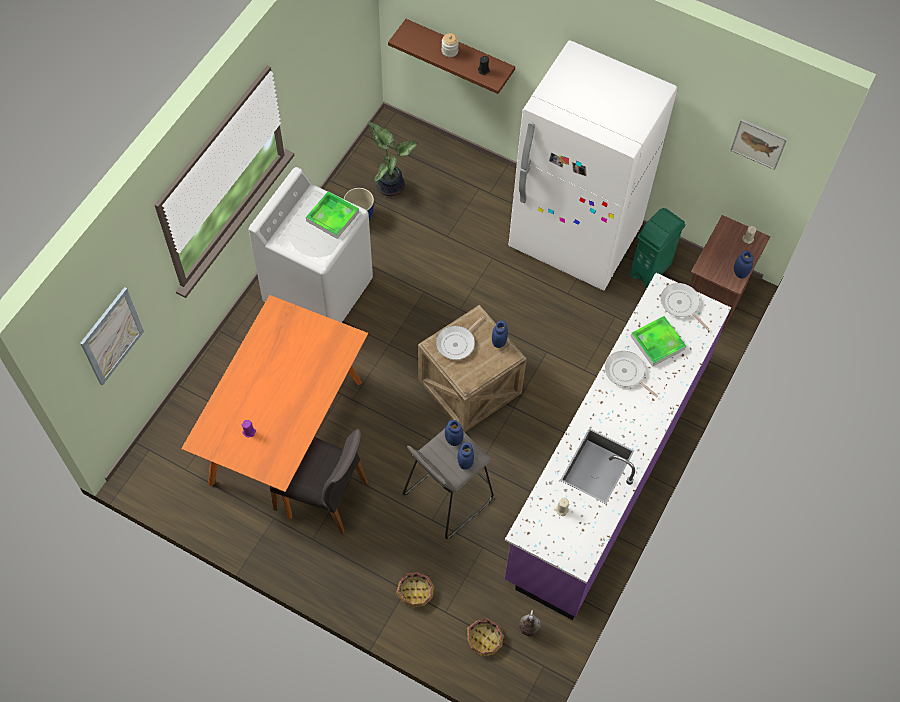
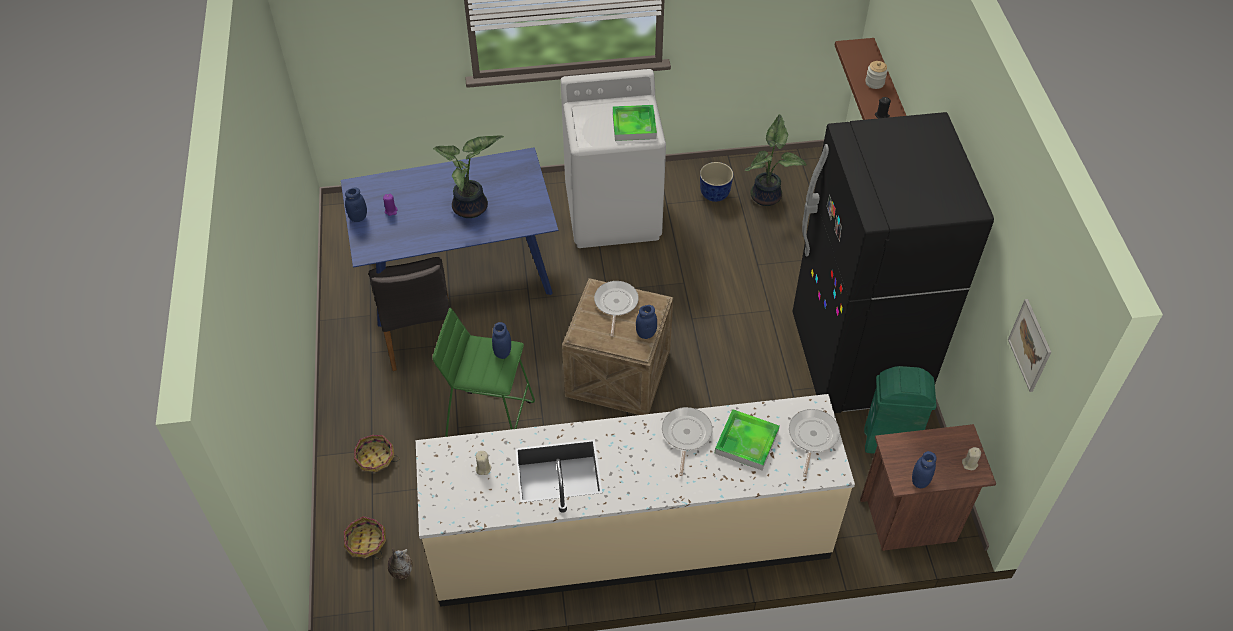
camera: 55 degrees right, 10 degrees down
(112, 336) = (362, 43): picture -> none
(285, 431) = (459, 273): orange dining table -> blue dining table
(296, 375) = (472, 208): none -> potted plant
(447, 497) = (490, 425): grey stool -> green stool
(457, 343) = (615, 304): frying pan -> frying pan turned 90 degrees clockwise
(465, 463) = (486, 375): blue jar -> blue jar (358, 217)
(575, 239) = (857, 360): white fridge -> black fridge
(607, 468) = (630, 538): purple counter -> beige counter

